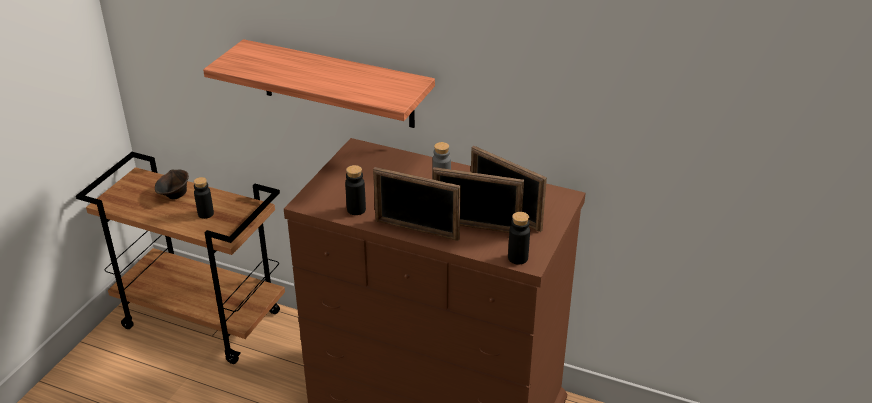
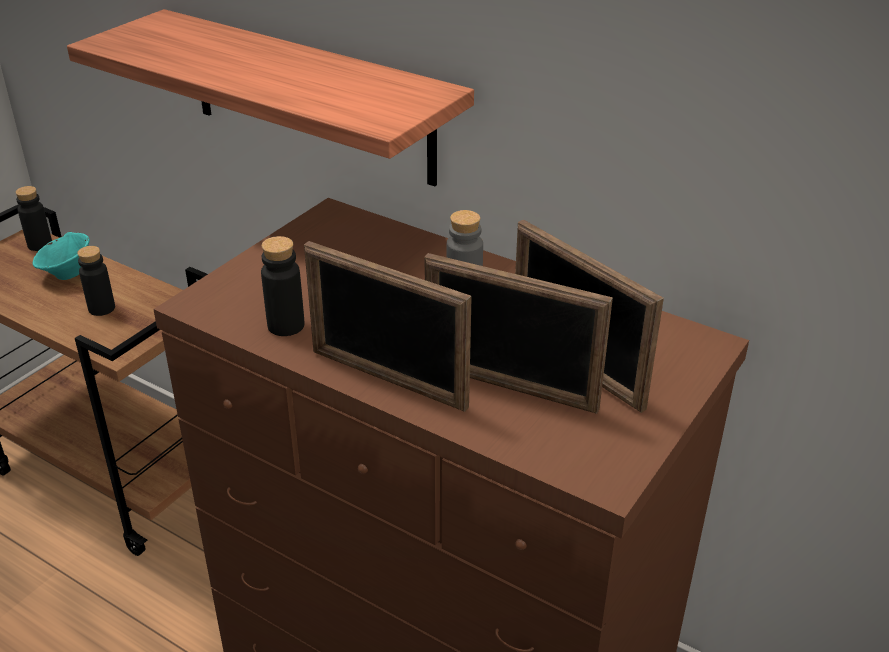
camera: 10 degrees right, 0 degrees up
(174, 195) = (67, 274): brown bowl -> turquoise bowl
(518, 258) = (581, 466): black bottle -> black bottle (40, 245)

